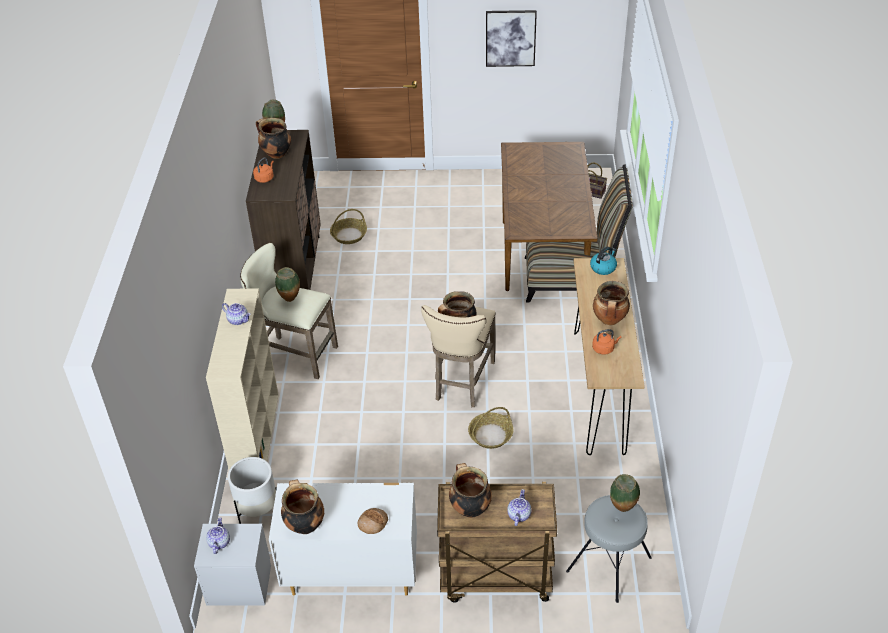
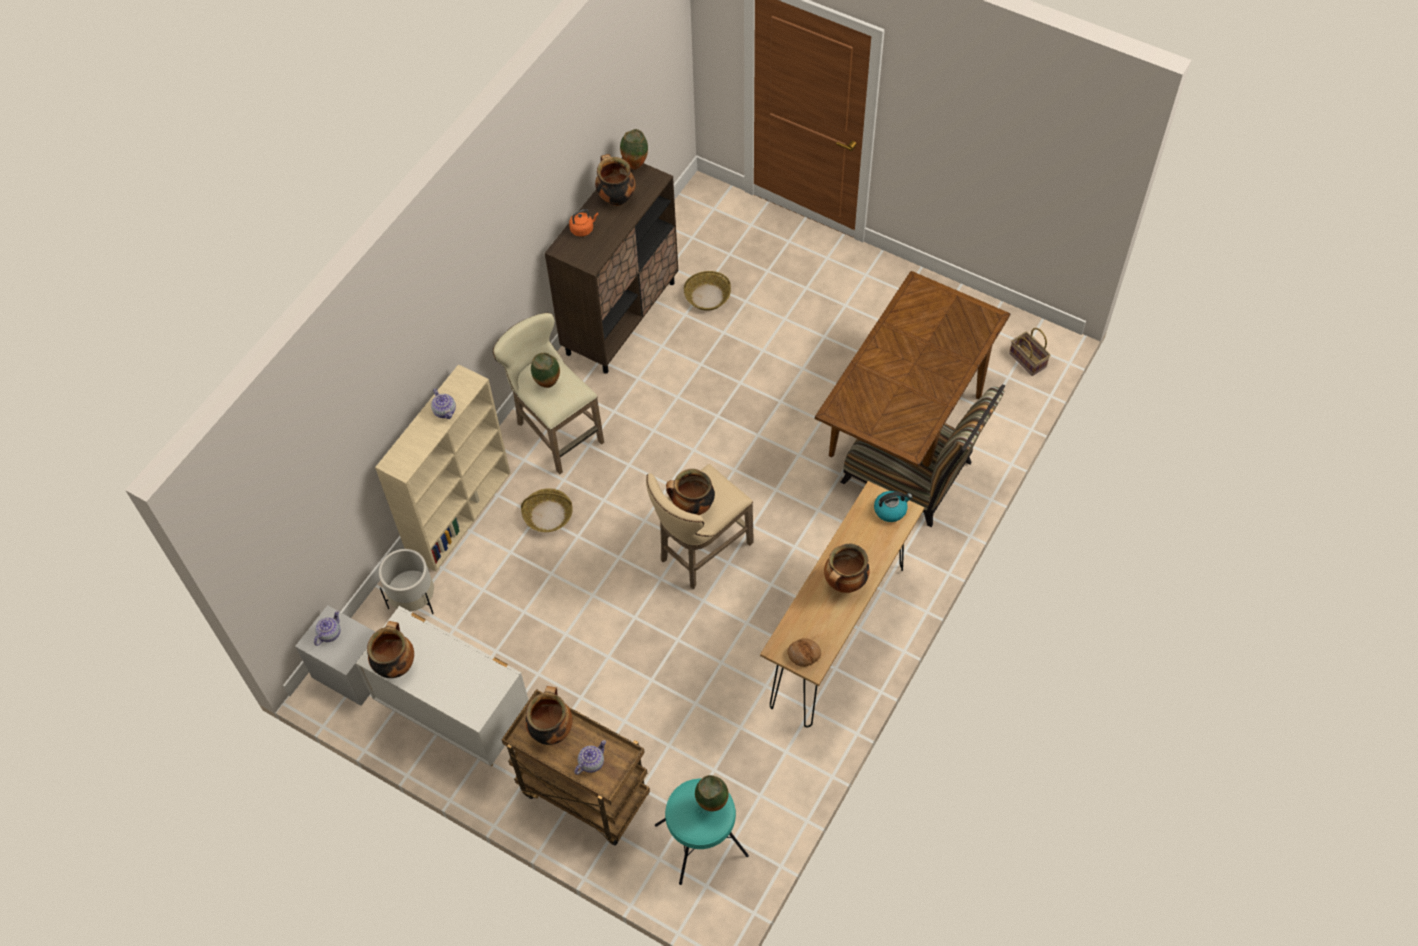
camera: 30 degrees right, 15 degrees up
(373, 523) = (455, 696): bread -> bread (804, 654)
(490, 435) = (687, 631): basket -> basket (548, 515)
(510, 38) = (975, 144): picture -> none
(604, 348) = (812, 616): orange kettle -> none
(609, 564) = (702, 841): grey stool -> turquoise stool

